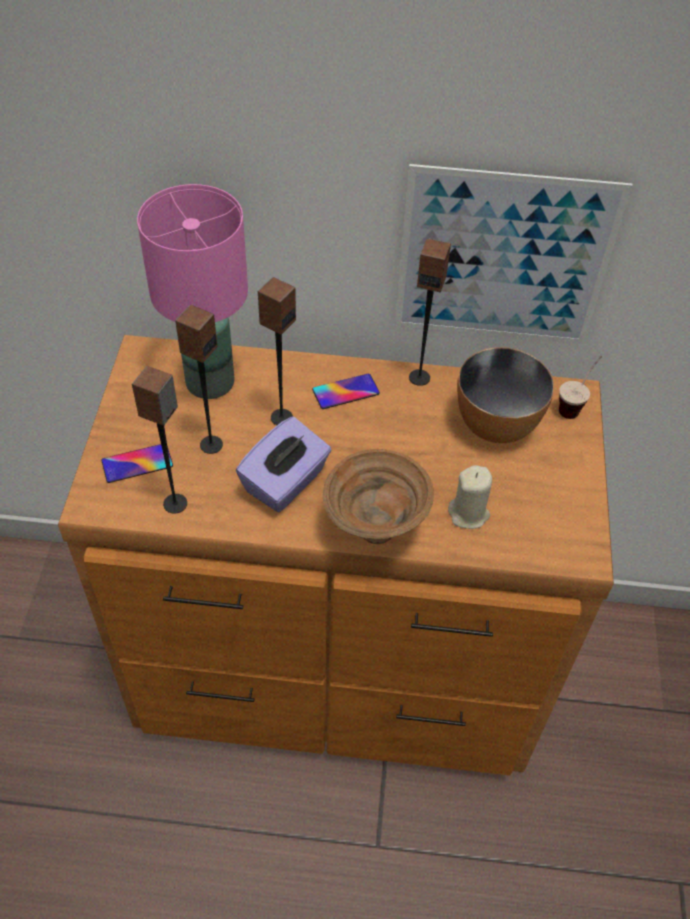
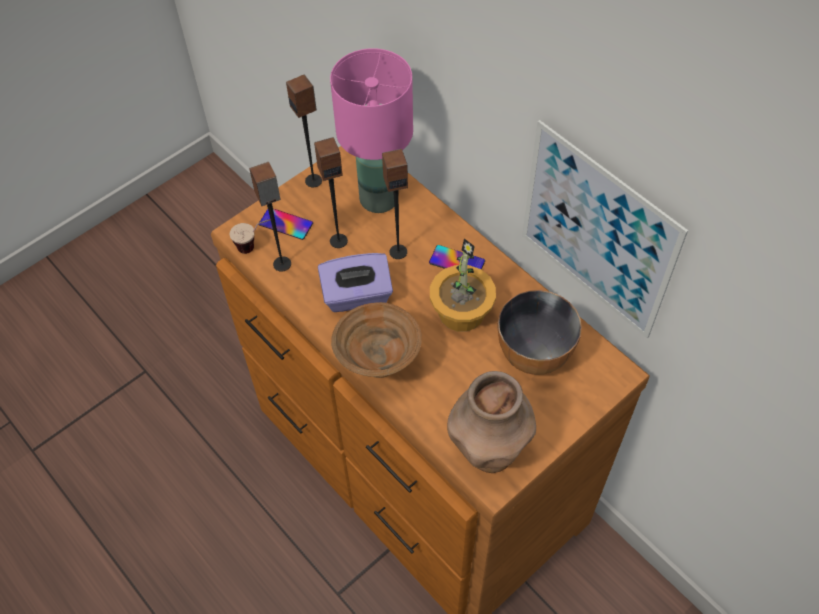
camera: 45 degrees right, 5 degrees up
(396, 432) = (460, 311): none -> potted plant
(419, 377) = (517, 285): speaker -> speaker (314, 180)
(469, 513) = (448, 399): beige candle -> none
(550, 532) = (489, 451): none -> brown vase
(575, 405) = (608, 380): cup -> cup (256, 246)

